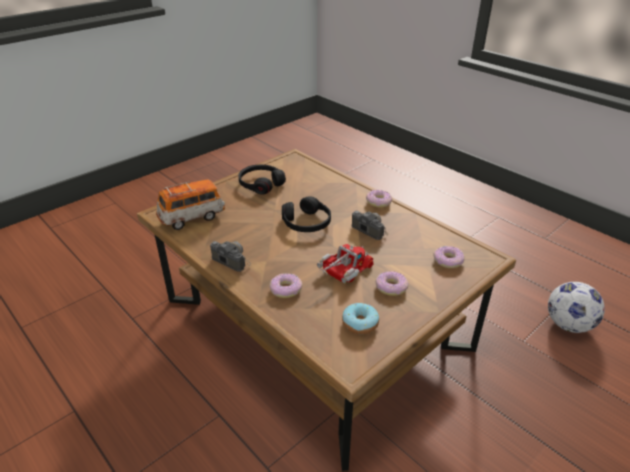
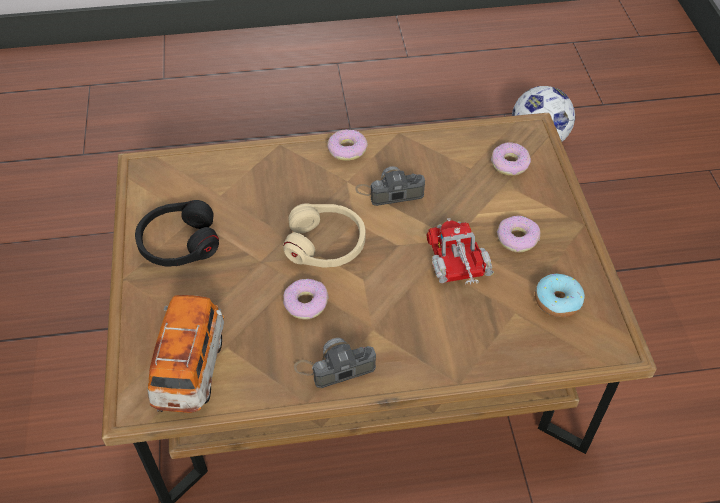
camera: 55 degrees left, 15 degrees up
(285, 289) = (447, 338): donut -> donut (305, 303)
(306, 223) = (326, 244): black headphones -> beige headphones

